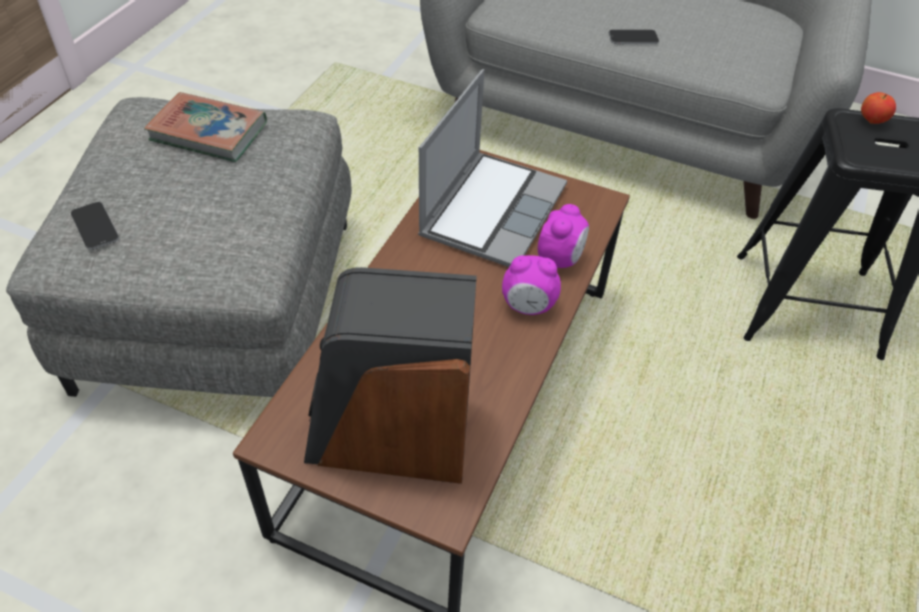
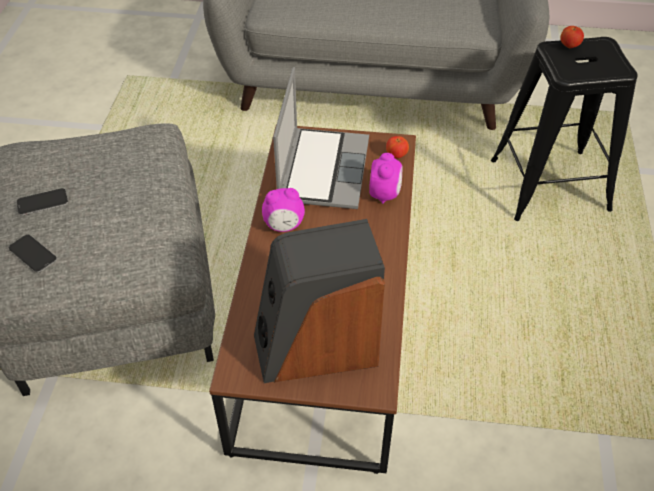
camera: 15 degrees left, 0 degrees up
(209, 132) = (87, 160): book -> none
(528, 306) = (375, 233): alarm clock -> alarm clock (284, 226)
(594, 215) = (396, 155): none -> apple
(633, 38) = (377, 14): phone -> phone (42, 202)

